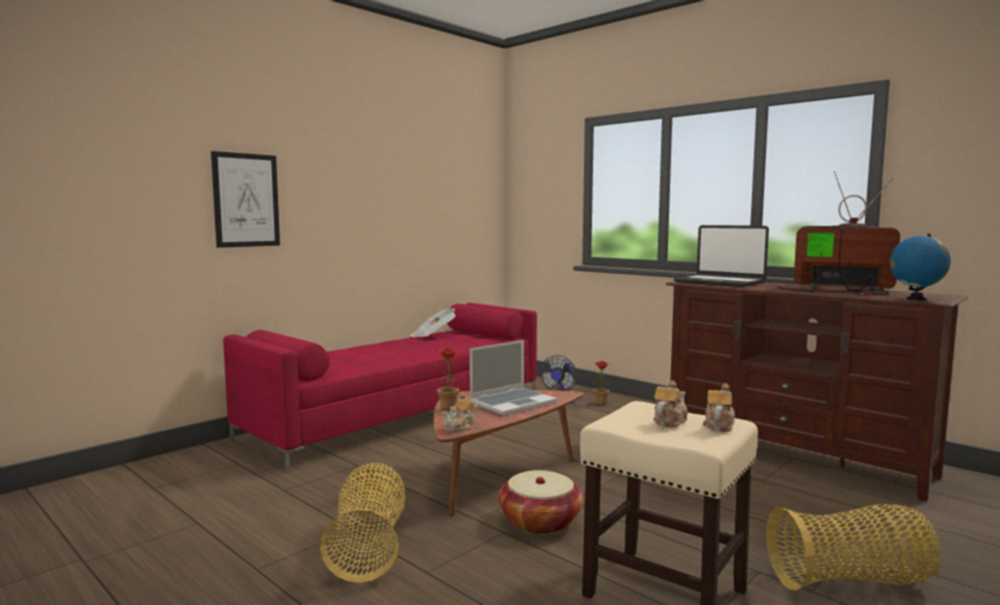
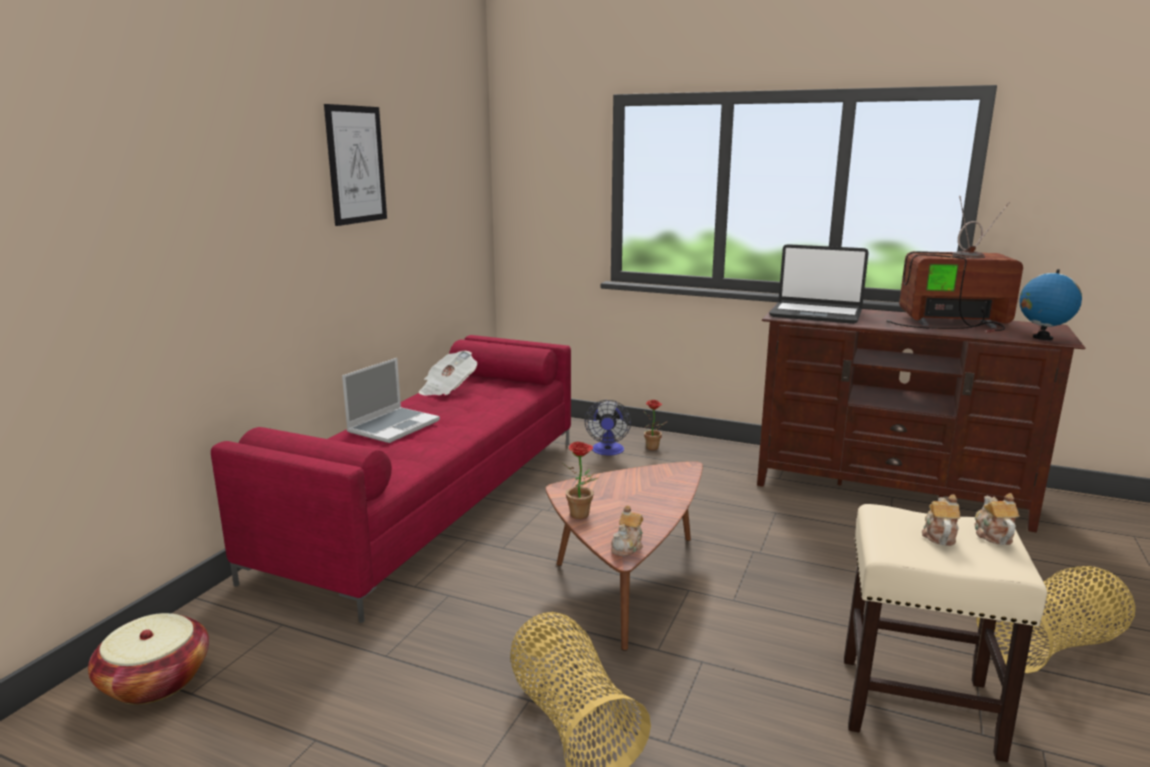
camera: 20 degrees left, 10 degrees up
(246, 200) = (213, 240): picture -> picture (356, 165)
(513, 403) = (643, 493): laptop -> laptop (394, 426)
(540, 522) = (727, 637): basket -> basket (156, 681)

